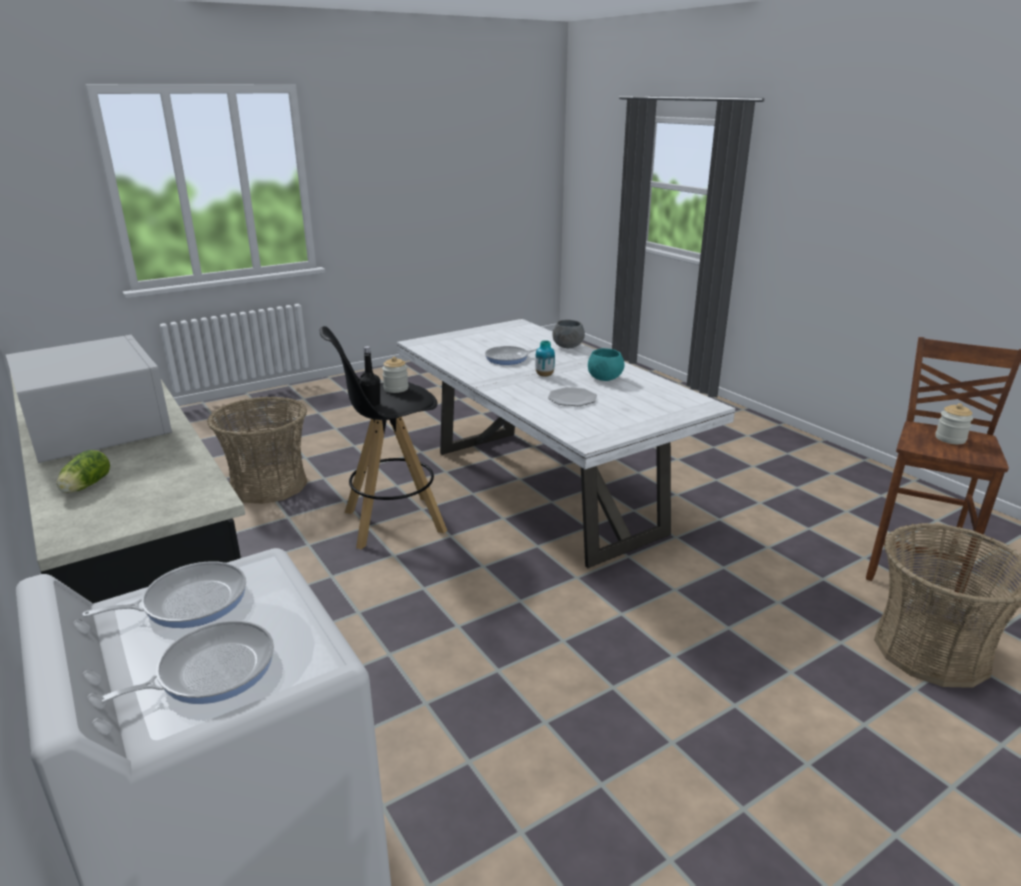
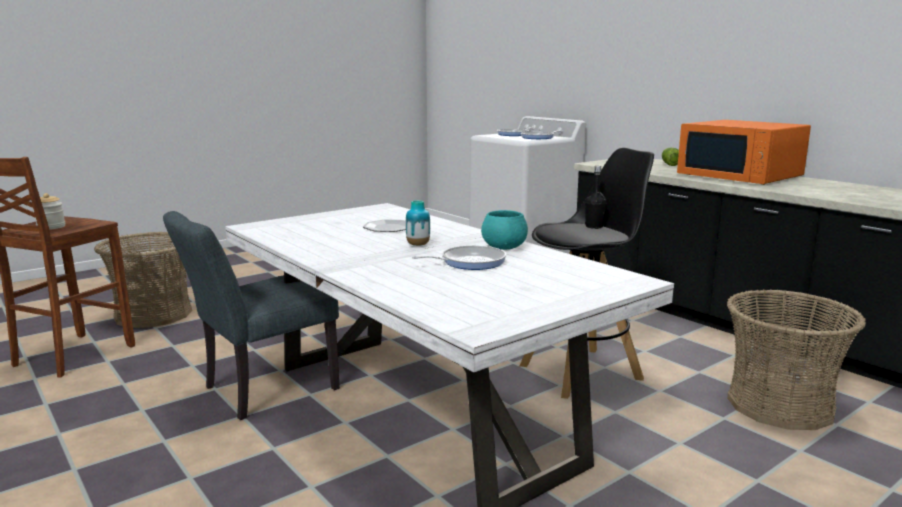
camera: 175 degrees right, 10 degrees down
(97, 427) = (740, 176): white microwave -> orange microwave
(396, 388) = (585, 234): jar -> none
(567, 346) = (379, 281): grey bowl -> none
(604, 378) = (344, 243): turquoise bowl -> turquoise bowl (504, 248)
(677, 515) = (261, 390): none -> grey chair

